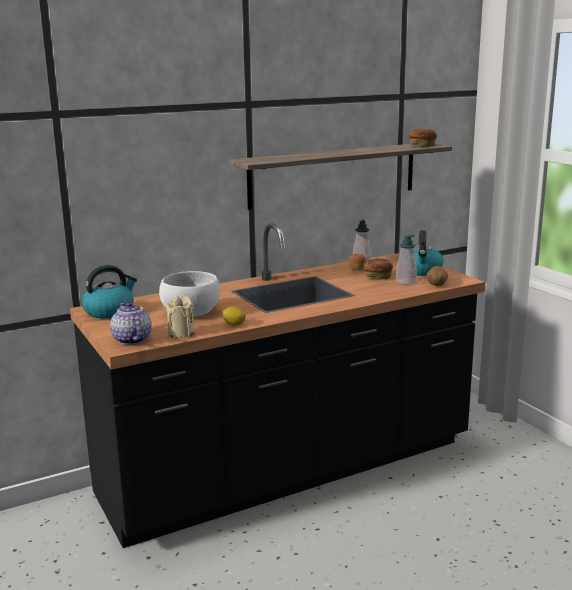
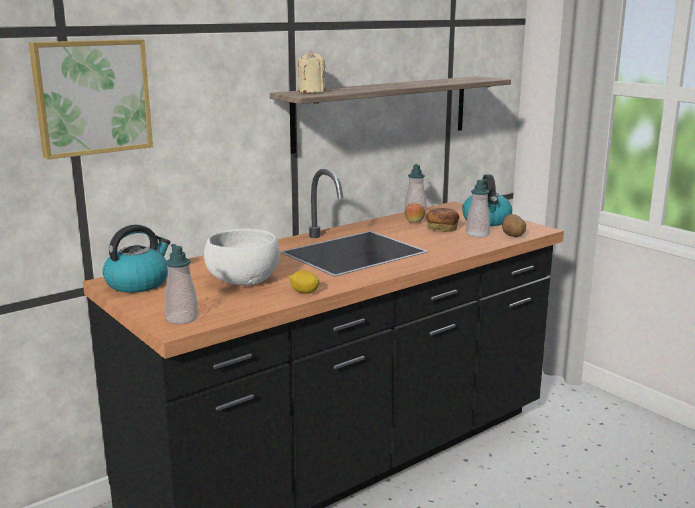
camera: 10 degrees left, 0 degrees up
(78, 164) = (91, 97): none -> picture
(131, 340) = (182, 318): teapot -> soap dispenser
(181, 333) = (243, 307): beige candle -> beige candle (311, 91)
(422, 145) = (477, 78): bread -> none

